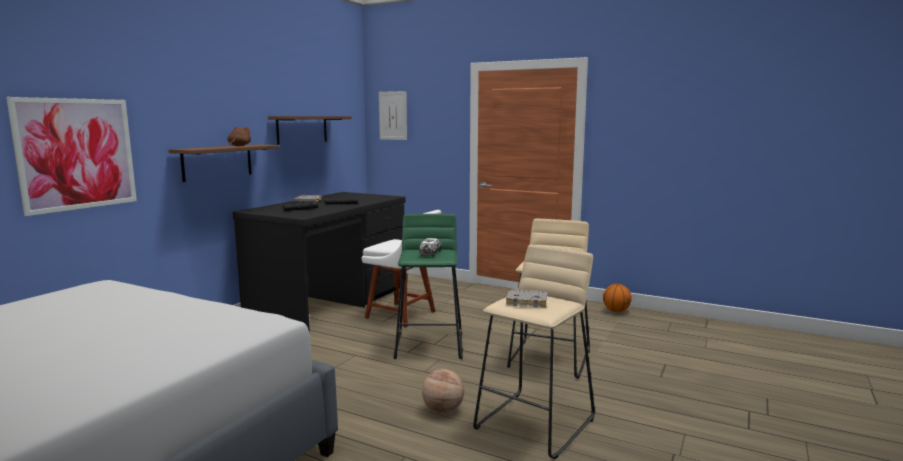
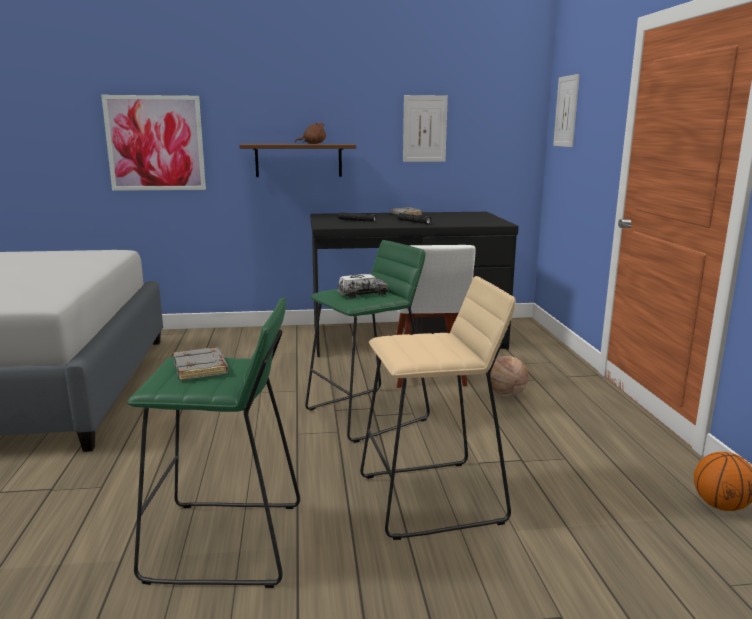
camera: 55 degrees right, 5 degrees up
(302, 129) = (424, 129): brown shelf -> picture
(443, 410) = (213, 474): basketball -> basketball (506, 394)
(535, 423) = (226, 543): beige stool -> green stool

